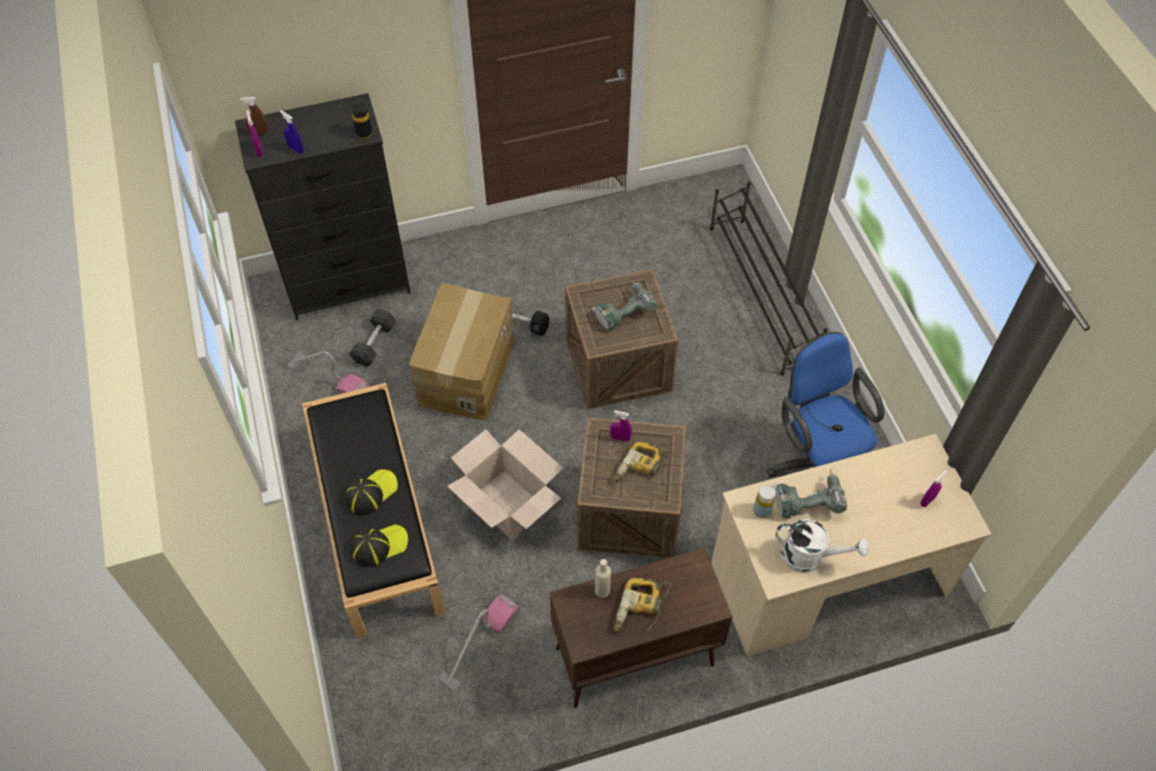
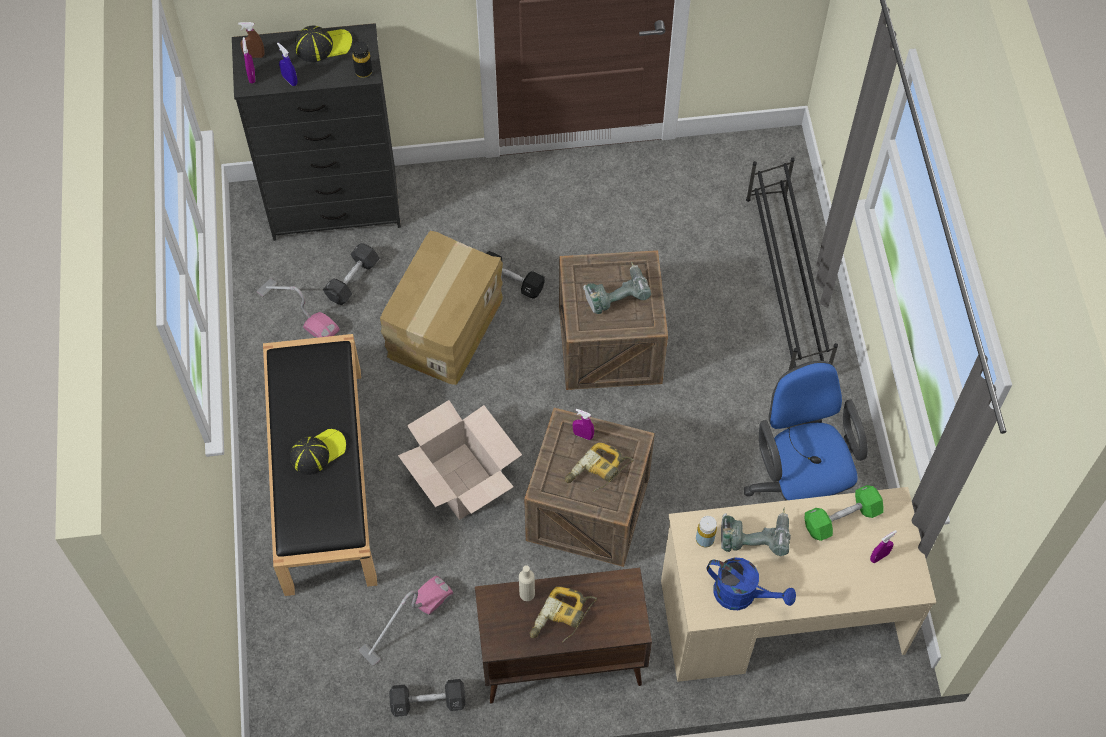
camera: 10 degrees right, 5 degrees up
(379, 545) = (317, 508): cap -> cap (323, 45)
(514, 717) = (428, 702): none -> black dumbbell
(810, 556) = (742, 595): white watering can -> blue watering can
(883, 471) = (841, 518): none -> green dumbbell

